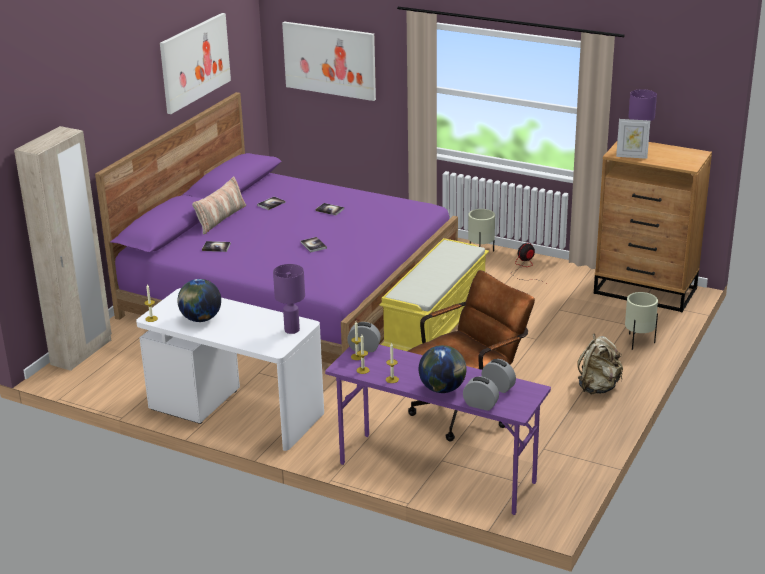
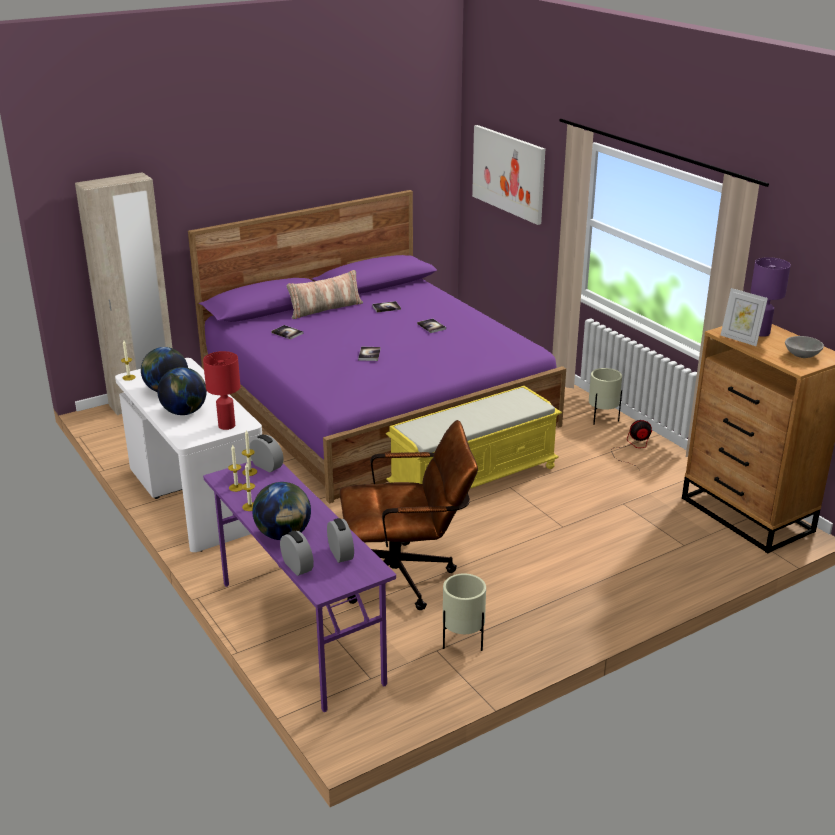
camera: 30 degrees right, 0 degrees up
(195, 62) = (352, 146): picture -> none
(242, 330) = (184, 412): none -> globe
(292, 330) = (226, 426): purple table lamp -> red table lamp
(598, 387) = (573, 605): beige backpack -> none
(638, 342) = (676, 570): beige planter -> beige planter (462, 642)
(681, 157) = (802, 355): none -> grey bowl

